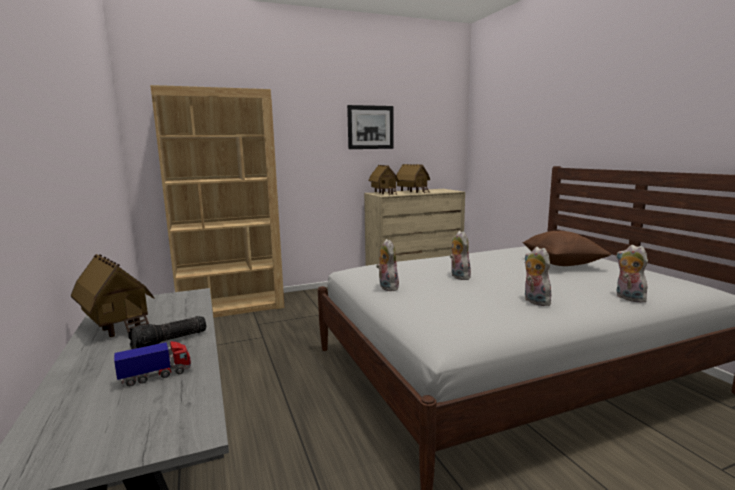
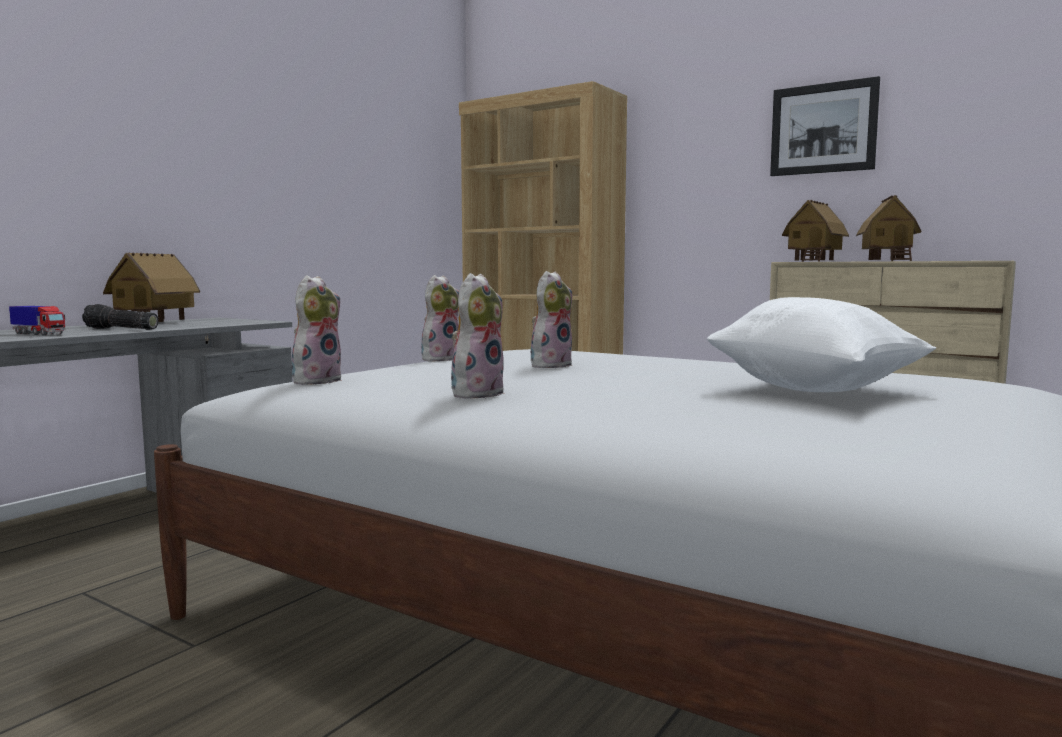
camera: 55 degrees right, 5 degrees down
(562, 264) = (817, 390): brown pillow -> white pillow
(628, 298) = (638, 432): plush toy -> plush toy (316, 381)

